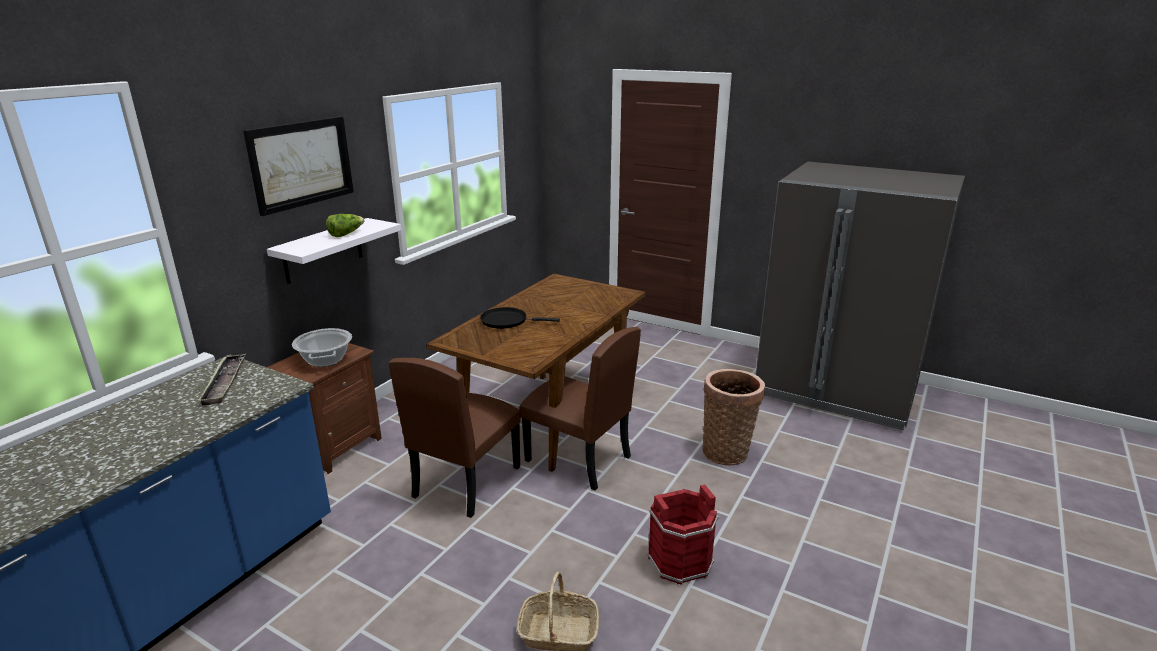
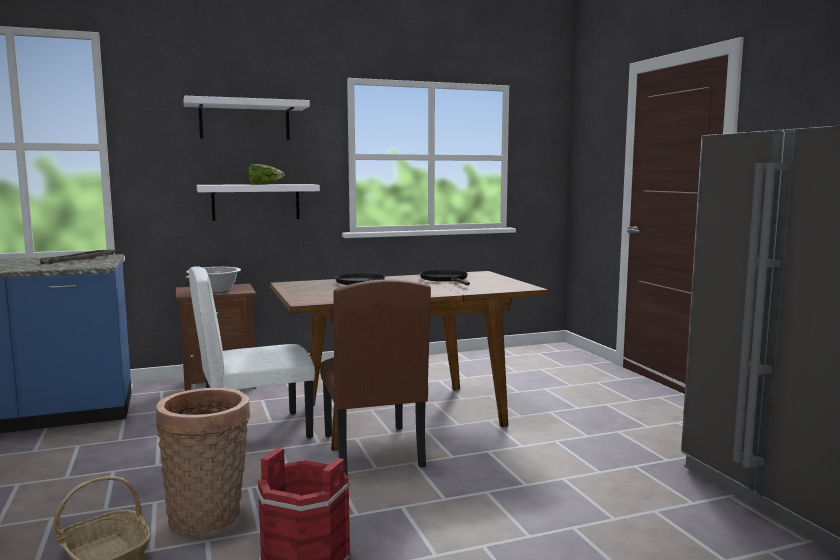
camera: 40 degrees right, 15 degrees down
(301, 163) = (244, 120): picture -> white shelf
(466, 481) = (256, 431): brown chair -> white chair
(554, 297) = (445, 279): none -> black frying pan
(727, 451) = (544, 502): basket -> basket (209, 518)

